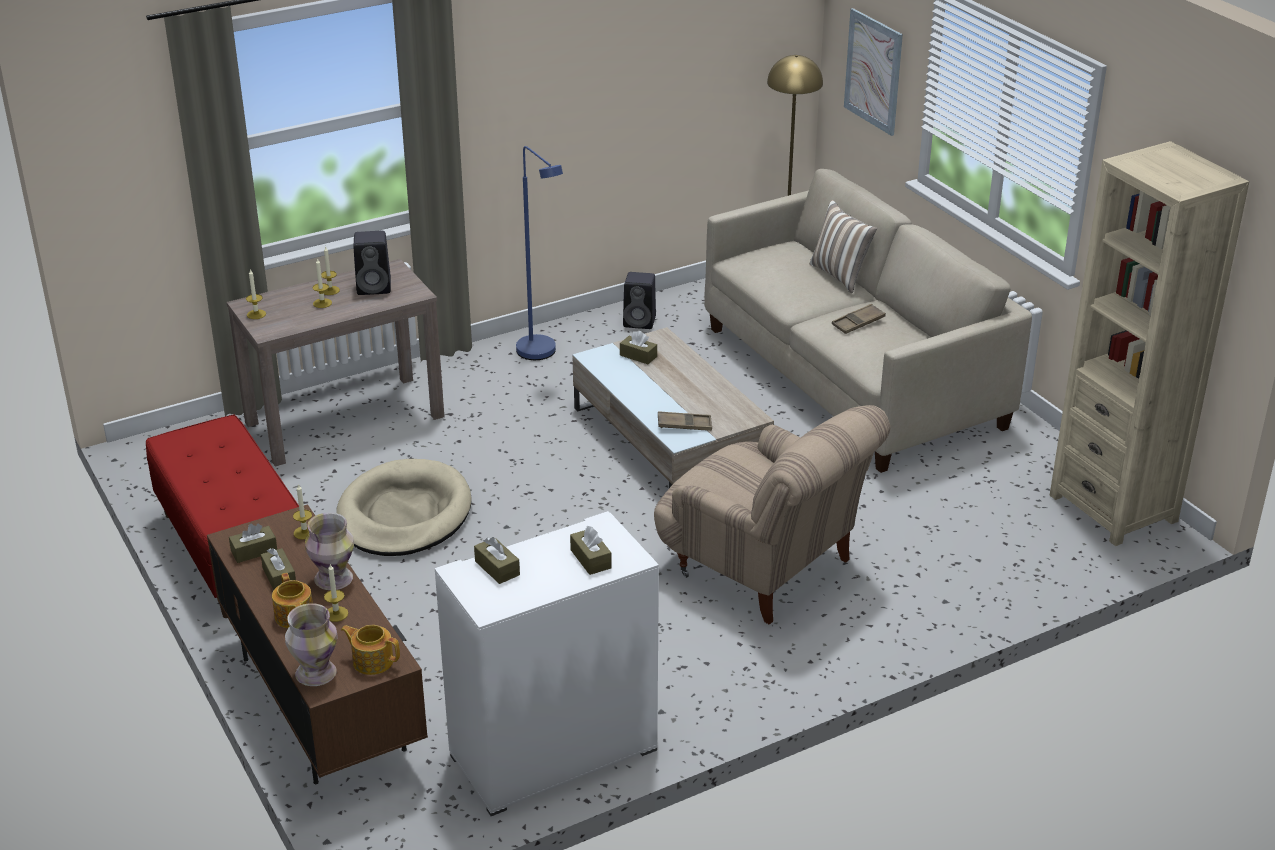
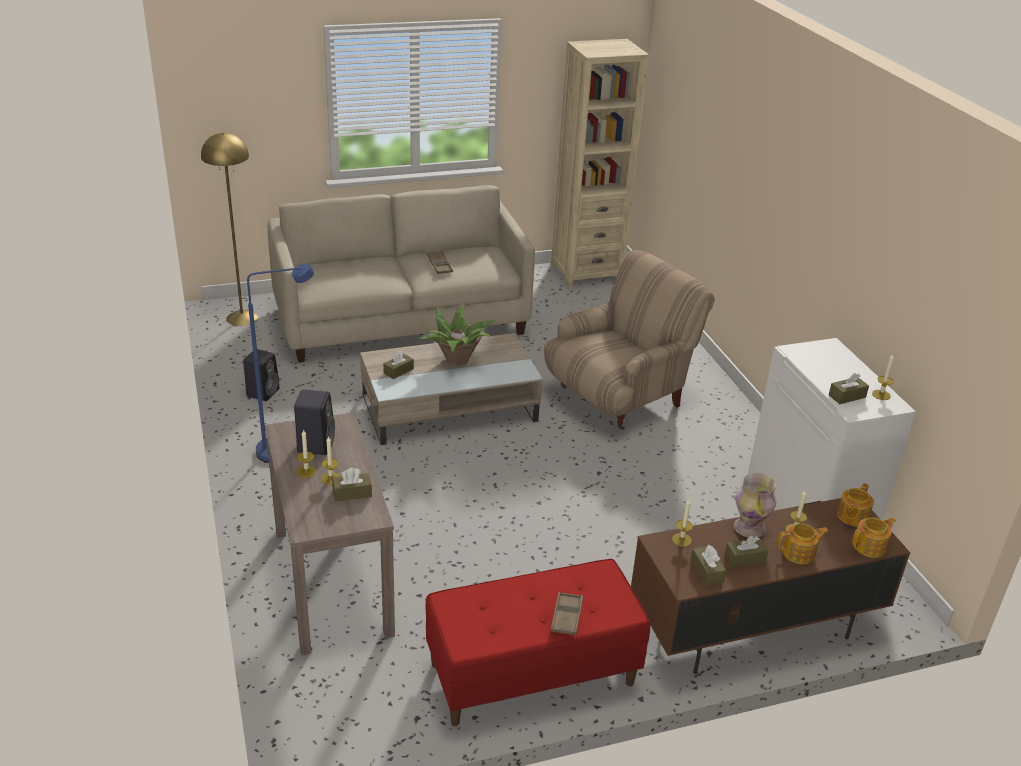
camera: 80 degrees left, 0 degrees up
(256, 314) = (331, 523): candle -> candle (881, 395)
(315, 673) = (870, 546): vase -> teapot
(404, 514) = (504, 557): beige dog bed -> none
(590, 559) = (833, 360): brown tissue box -> brown tissue box (352, 493)
(682, 389) = (457, 360): none -> potted plant
(684, 425) = (507, 367): brown tray -> brown tray (566, 617)
(840, 275) = (365, 259): pillow -> none
(873, 71) = (259, 122): picture -> none

